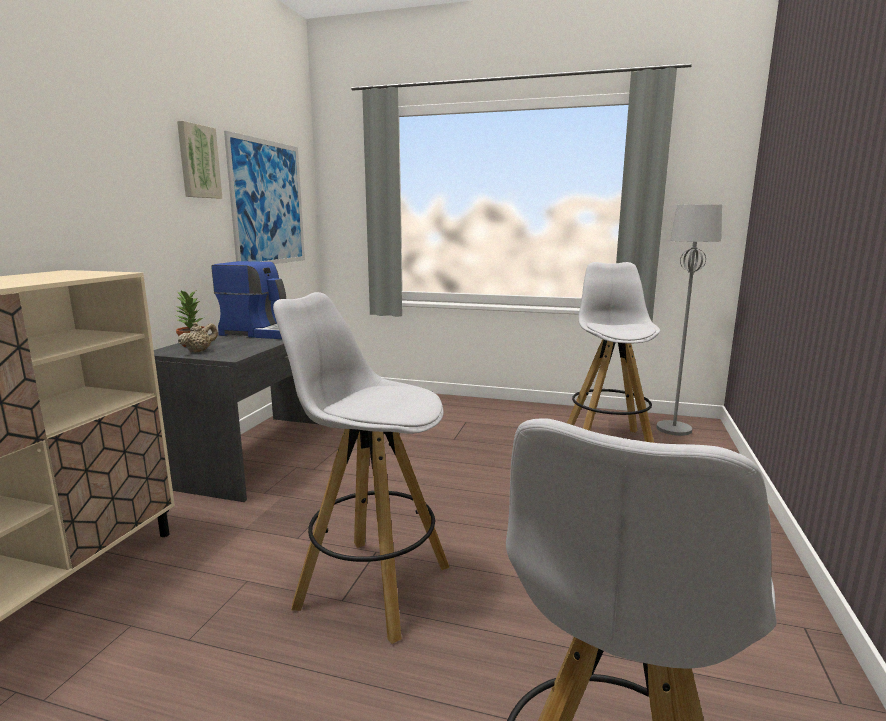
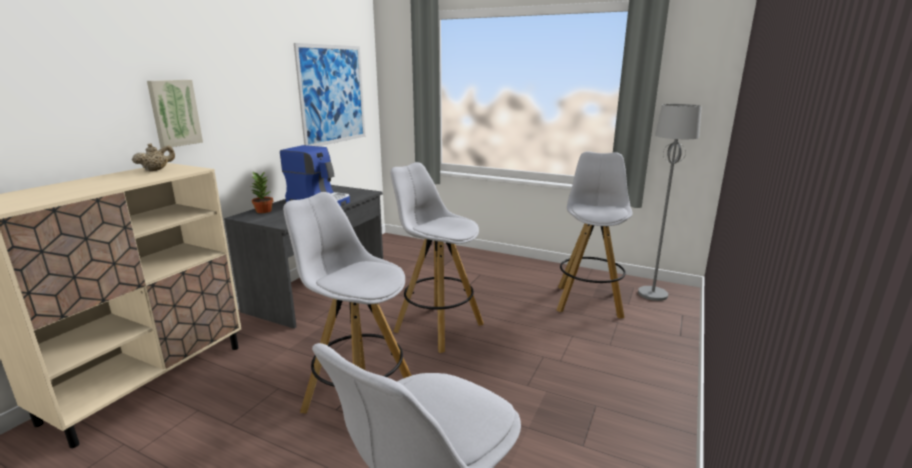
camera: 10 degrees right, 5 degrees up
(198, 161) = (271, 70): picture -> picture (174, 113)
(199, 351) = (265, 217): beige teapot -> beige teapot (156, 170)
(439, 484) = (437, 327): none -> white stool

